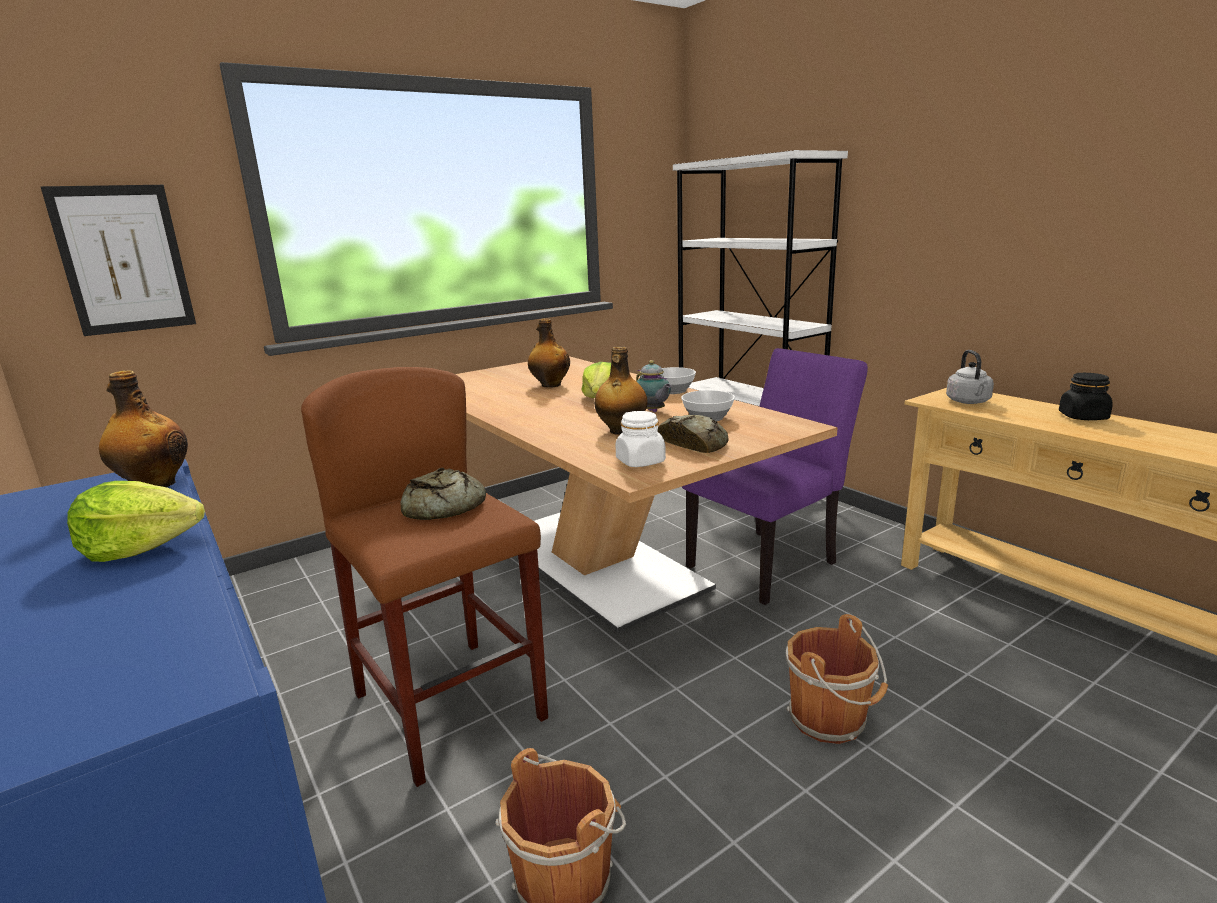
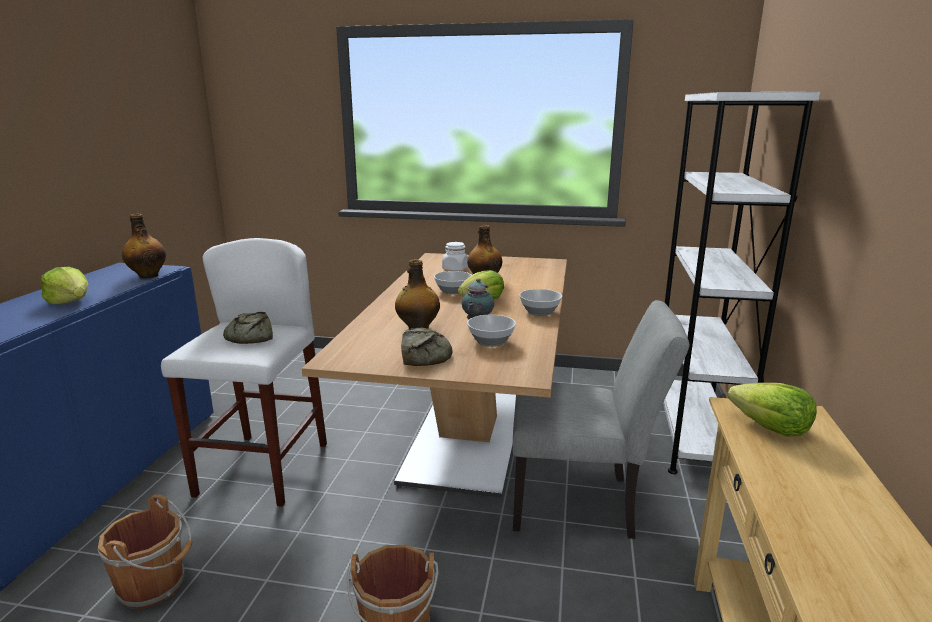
camera: 45 degrees right, 0 degrees up
(123, 260) = (275, 147): picture -> none
(449, 706) = (263, 469): brown stool -> white stool
(553, 400) = (453, 291): none -> bowl
(641, 461) = (362, 352): white jar -> white jar (455, 269)
(769, 561) = (583, 503): purple chair -> grey chair
(969, 402) = (770, 427): grey kettle -> lettuce
(1083, 417) = (853, 506): black jar -> none

